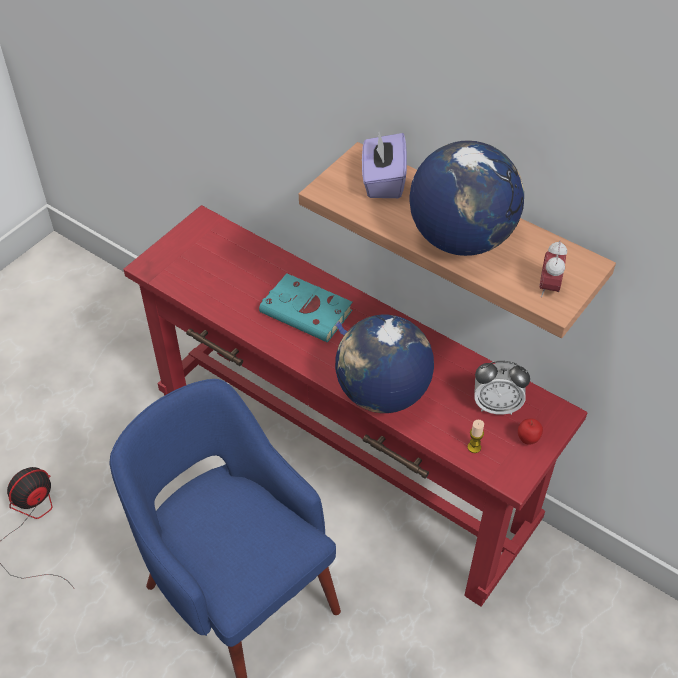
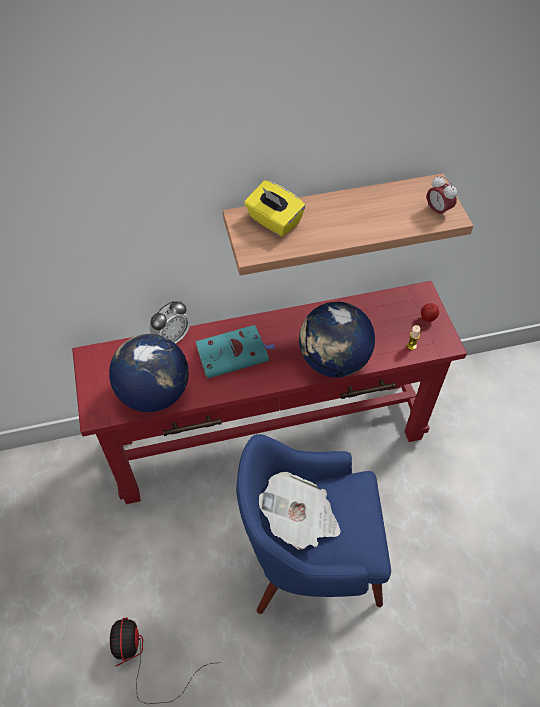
camera: 50 degrees left, 5 degrees up
(215, 512) = (300, 520): none -> newspaper
(383, 181) = (274, 221): purple tissue box -> yellow tissue box
(461, 239) = (361, 220): globe -> globe (154, 393)
(496, 406) = (392, 315): alarm clock -> alarm clock (172, 337)

